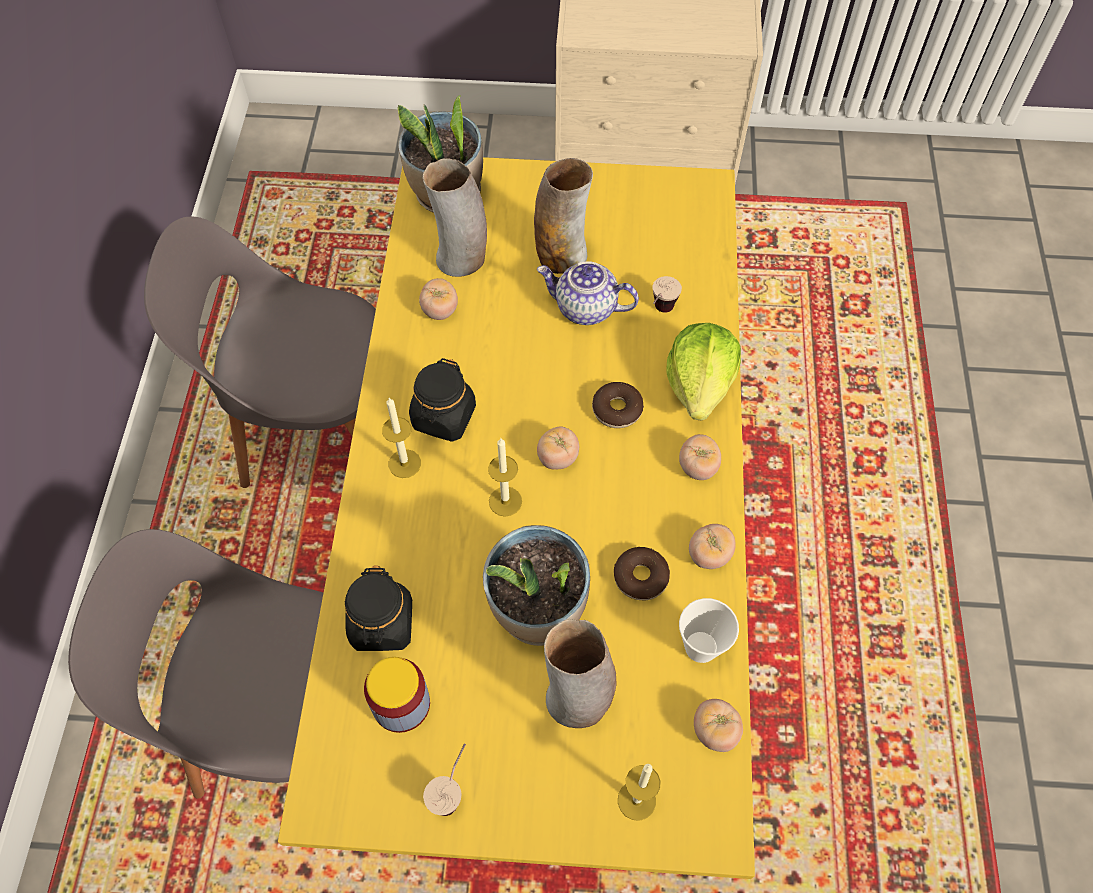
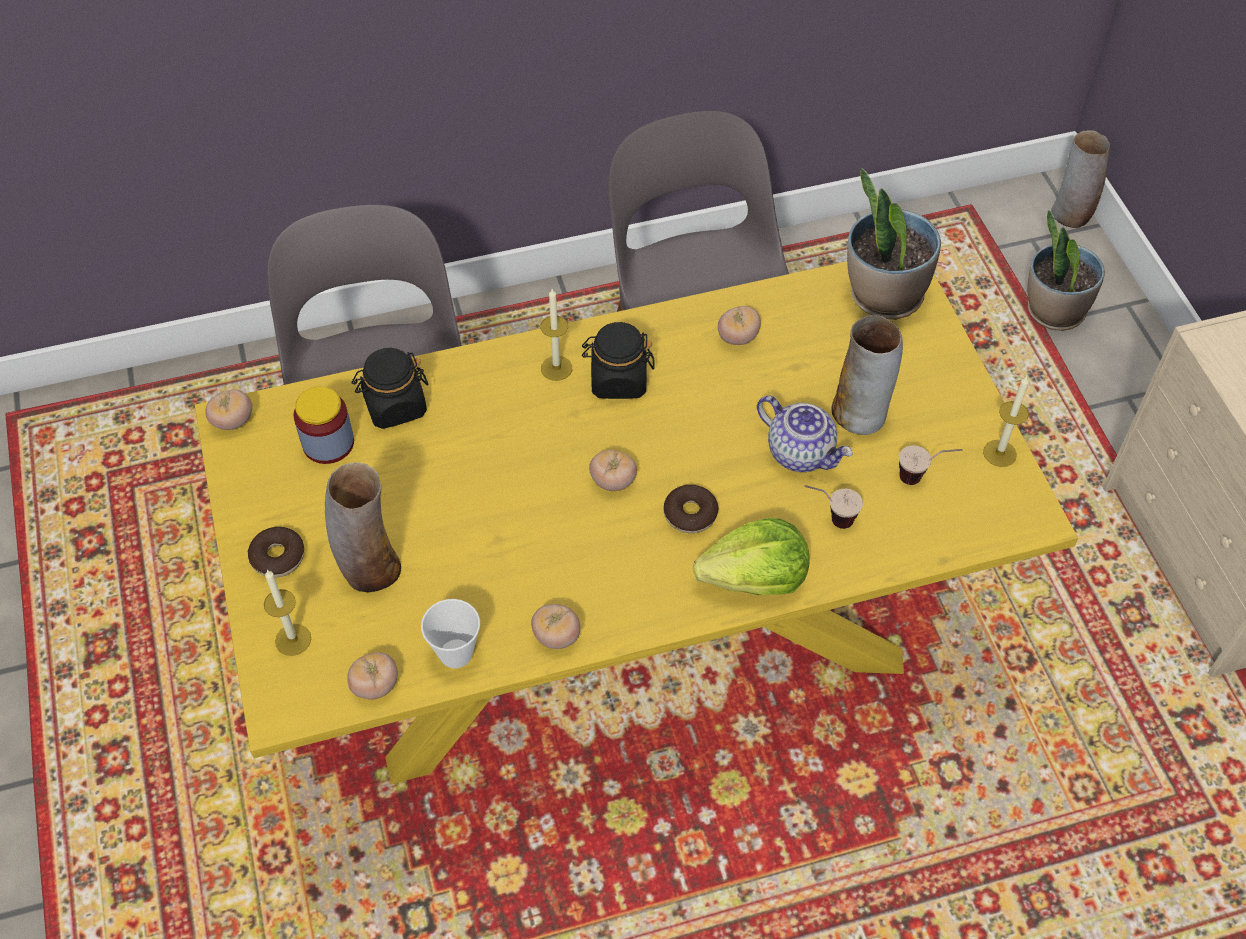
camera: 70 degrees right, 5 degrees down
(452, 789) = (266, 503): cup -> cup (923, 478)
(462, 259) = (808, 334): vase -> vase (1070, 215)
(505, 501) = (548, 455): candle -> candle (999, 453)
(538, 611) = (447, 514): potted plant -> potted plant (1053, 311)
(585, 308) = (801, 452): teapot -> teapot turned 135 degrees clockwise
(640, 577) = (510, 585): donut -> donut (278, 557)
(697, 467) = (653, 601): tomato -> tomato (233, 421)

